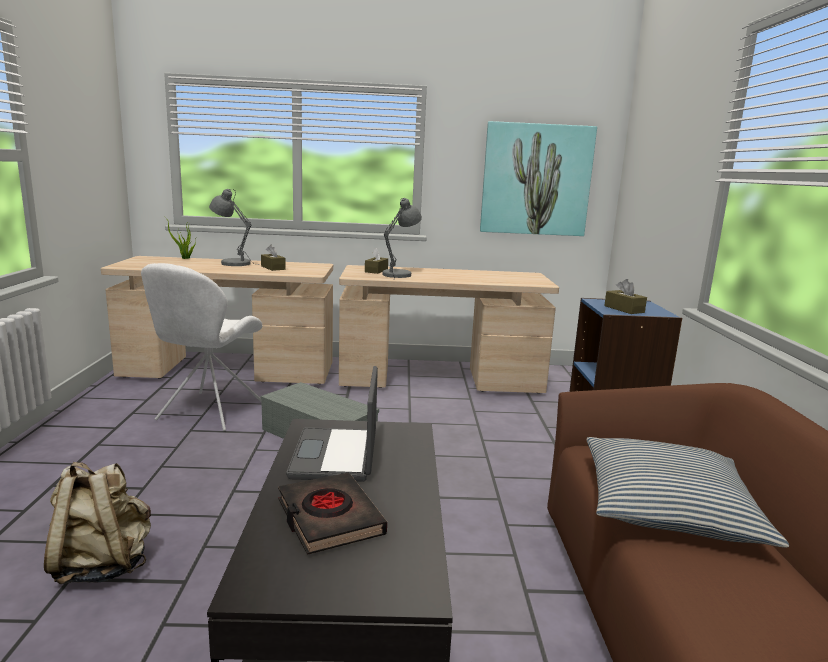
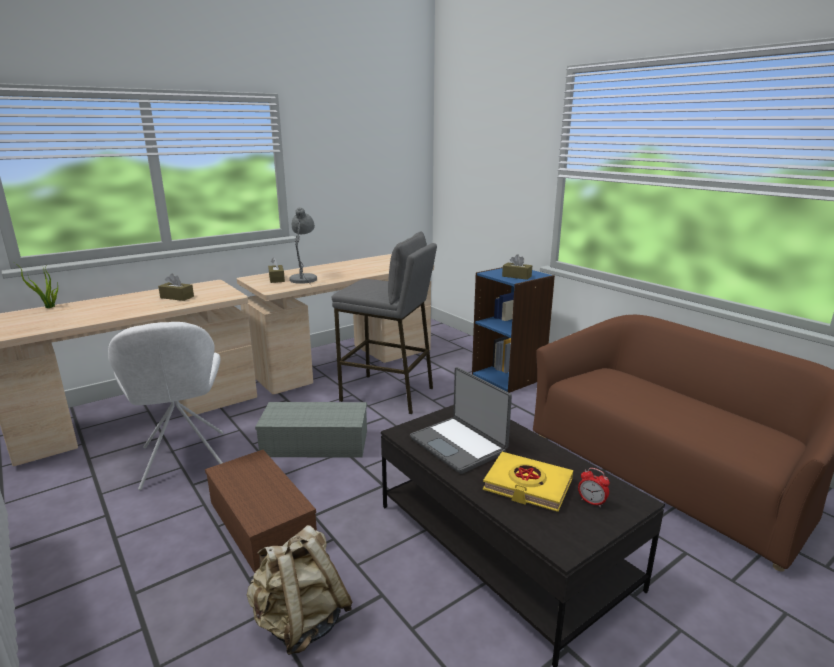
camera: 35 degrees left, 5 degrees up
(191, 479) = (263, 523): none -> brown storage box
(233, 263) = (122, 301): grey table lamp -> none
(329, 518) = (527, 486): black book -> yellow book
(365, 567) = (591, 502): none -> alarm clock
(443, 419) = (387, 394): none -> grey stool
(536, 180) = (376, 174): picture -> none
(667, 506) = (648, 400): pillow -> none

